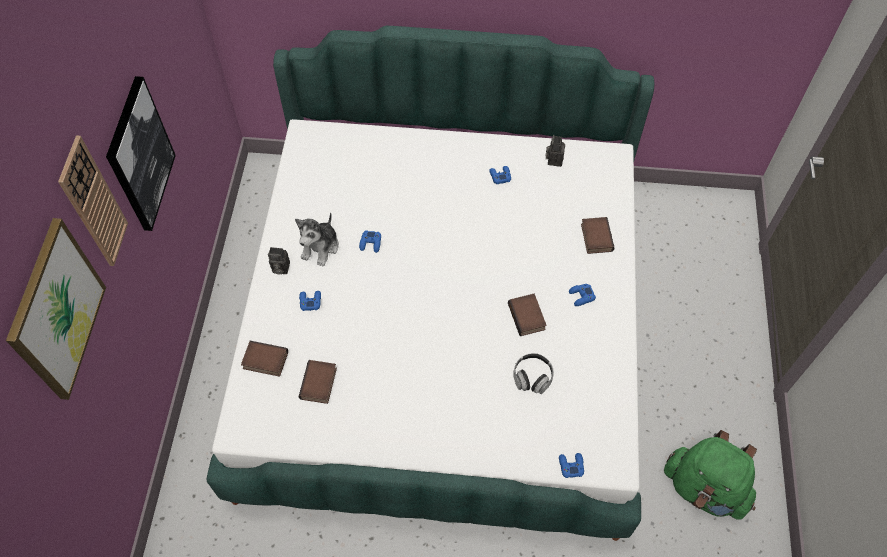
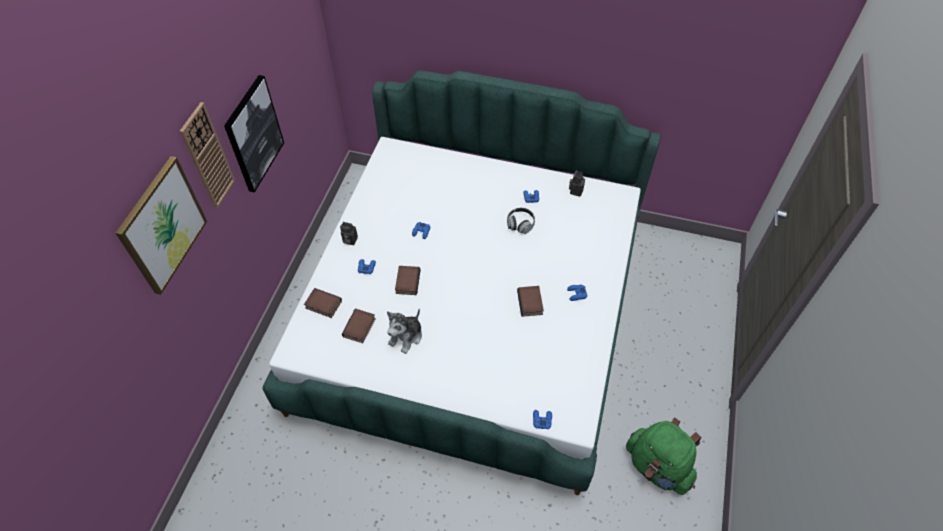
camera: 10 degrees right, 5 degrees down
(321, 247) = (383, 229): plush toy -> plush toy (406, 336)
(532, 377) = (525, 348): headphones -> headphones (520, 224)
(595, 237) = (596, 252): book -> book (407, 282)

